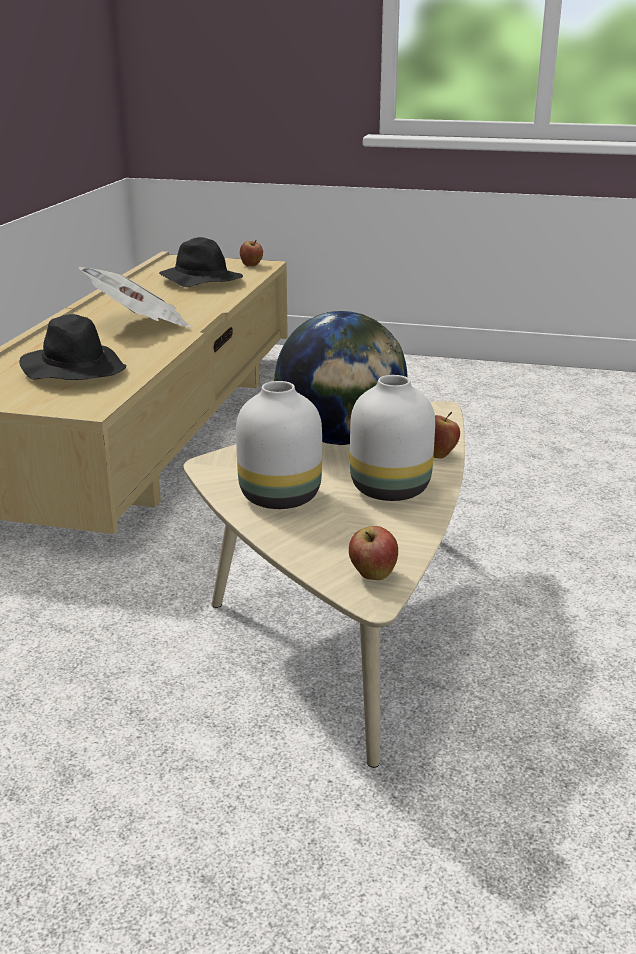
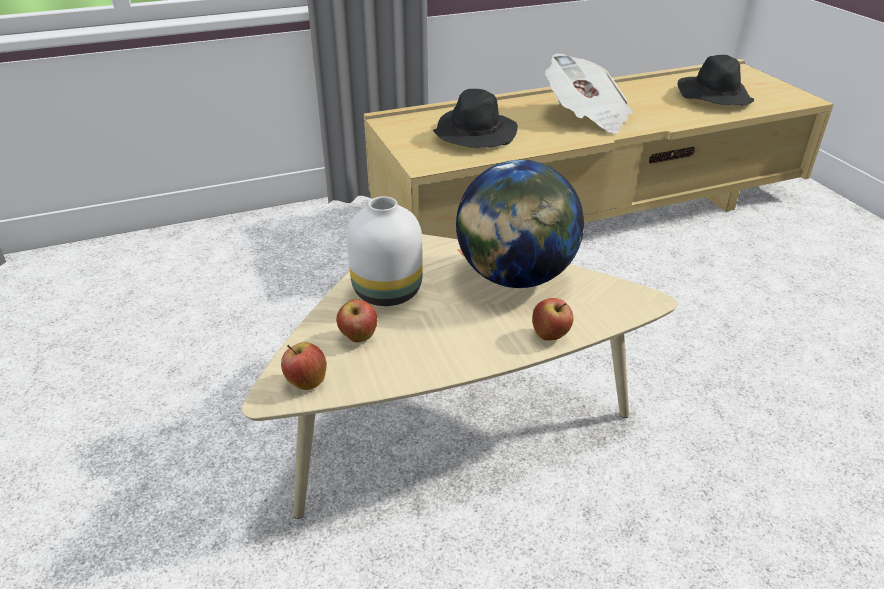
camera: 55 degrees right, 10 degrees up
(251, 265) = (790, 97): apple -> apple (358, 337)
(392, 489) = (457, 337): white vase -> none

